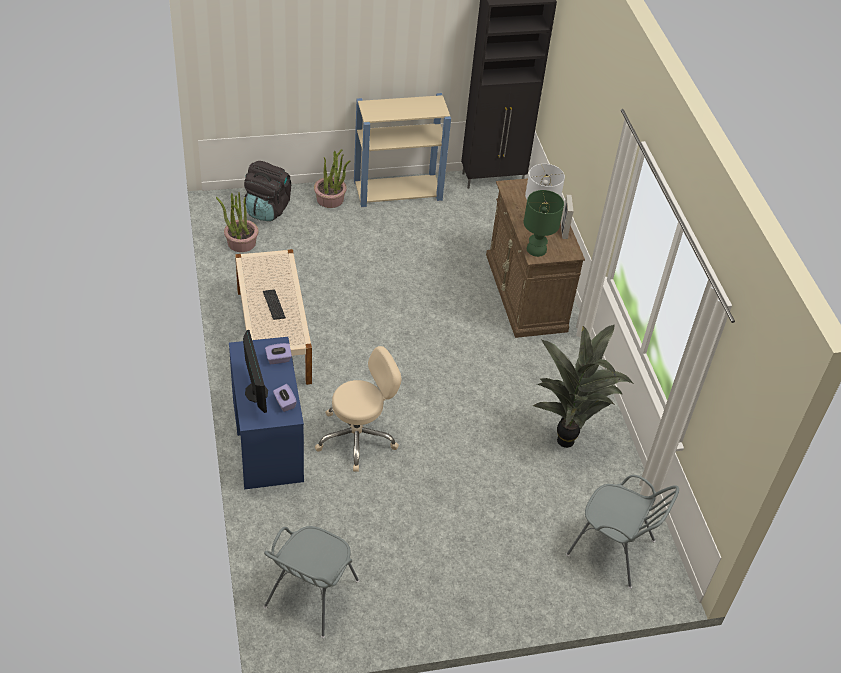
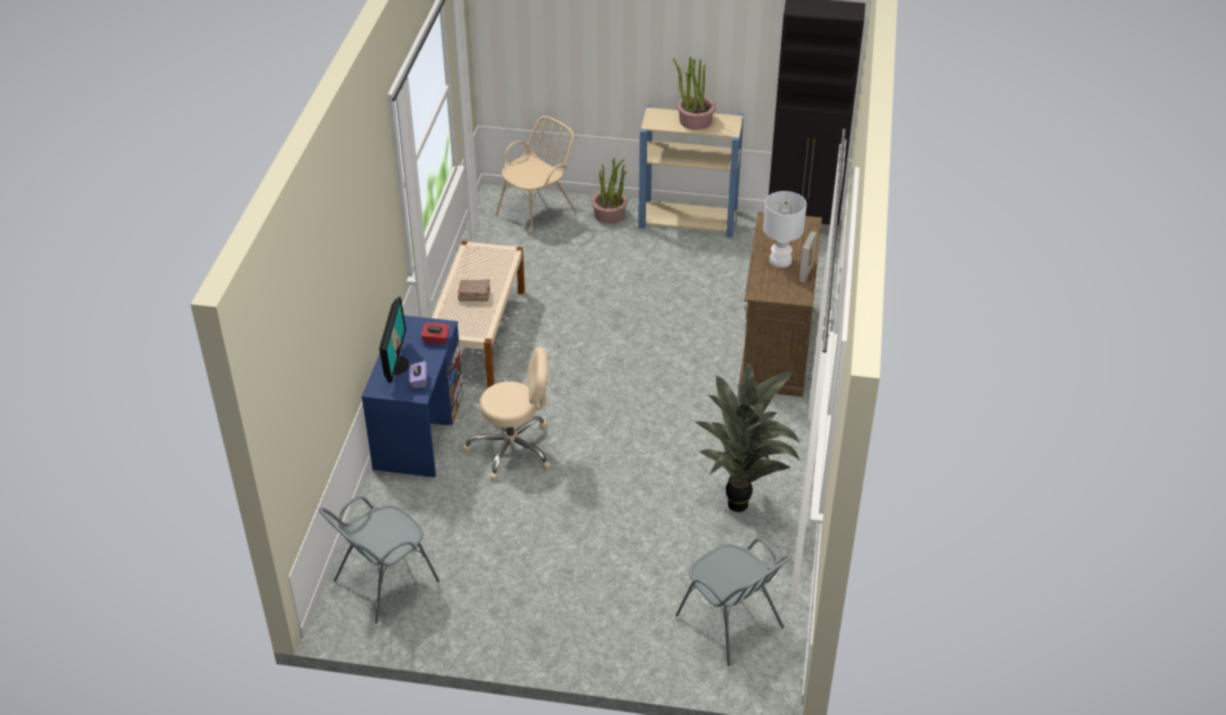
camera: 25 degrees right, 5 degrees down
(241, 242) = (494, 239): potted plant -> potted plant (695, 121)
(267, 209) = (538, 212): black backpack -> beige chair
(274, 305) = (473, 295): keyboard -> brown book
(278, 359) = (436, 340): purple tissue box -> red tissue box
(536, 250) = (762, 287): green table lamp -> none

